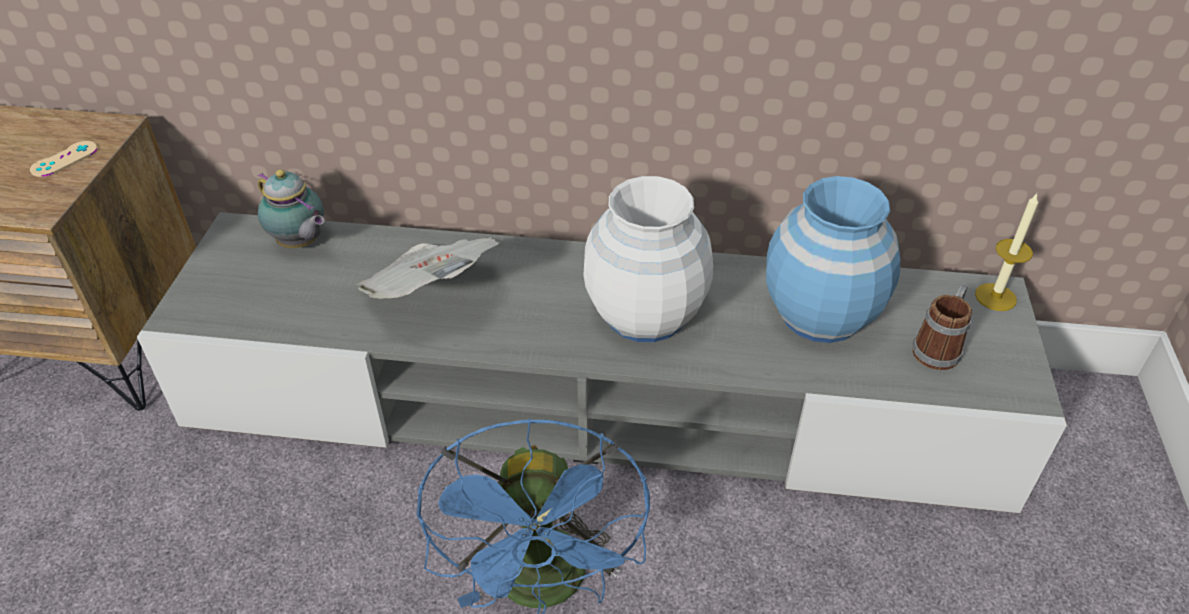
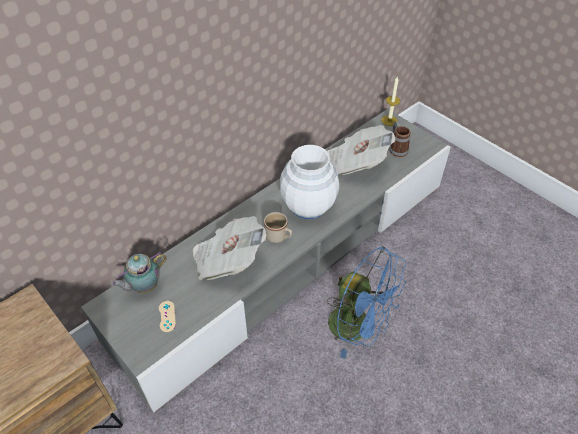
camera: 50 degrees left, 5 degrees up
(64, 159) = (31, 332): beige game controller -> beige game controller (167, 316)
(300, 244) = (144, 287): teapot -> teapot turned 150 degrees clockwise
(537, 320) = (279, 237): none -> beige mug
(821, 315) = (355, 163): blue vase -> newspaper

